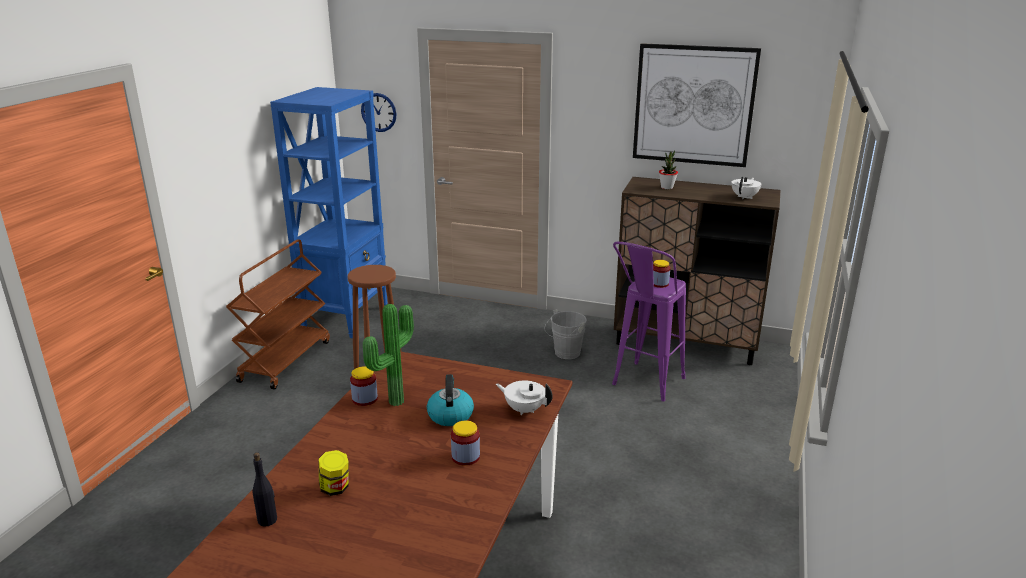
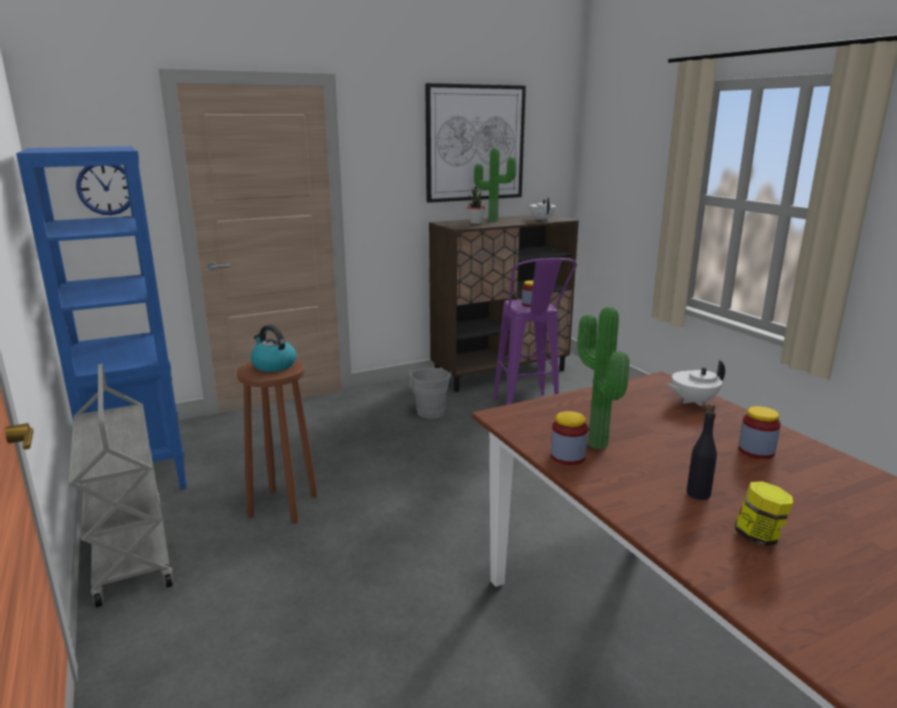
camera: 45 degrees left, 5 degrees down
(268, 520) = (800, 607): black bottle -> black bottle (698, 494)
(285, 360) = (130, 550): brown cart -> grey cart
(450, 415) = (662, 431): kettle -> kettle (273, 365)
(694, 187) = (493, 220): none -> potted plant

